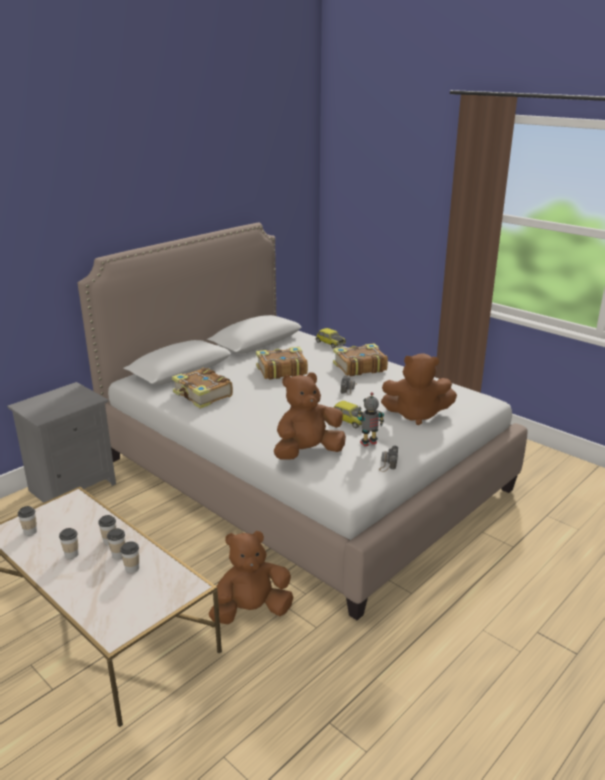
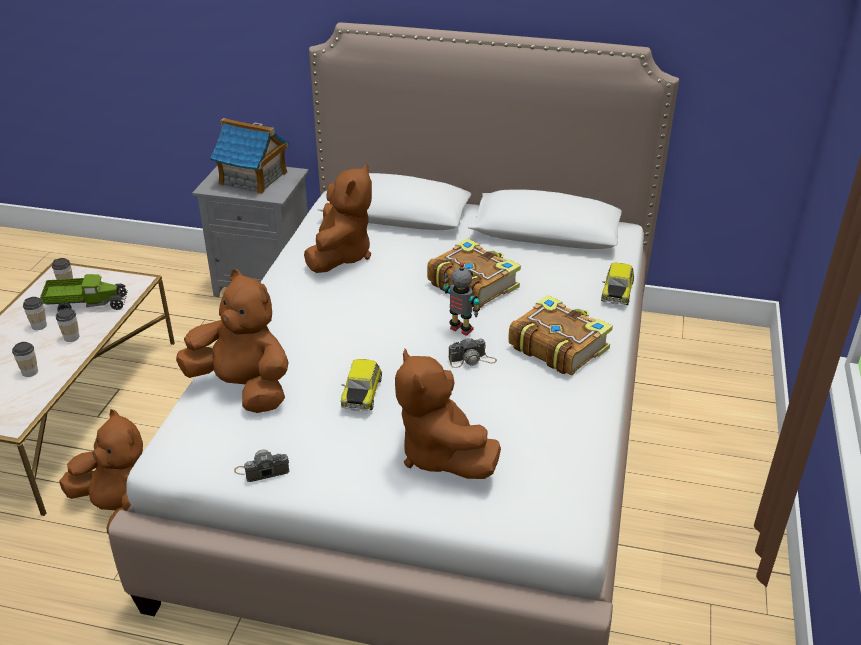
camera: 60 degrees right, 10 degrees up
(57, 401) = (253, 178): none -> toy house
(72, 526) = (87, 304): none -> toy truck
(118, 554) = (50, 353): cup -> none
(202, 395) = (341, 255): book -> brown plush toy
(369, 443) = (306, 434): toy robot -> toy robot (460, 330)

